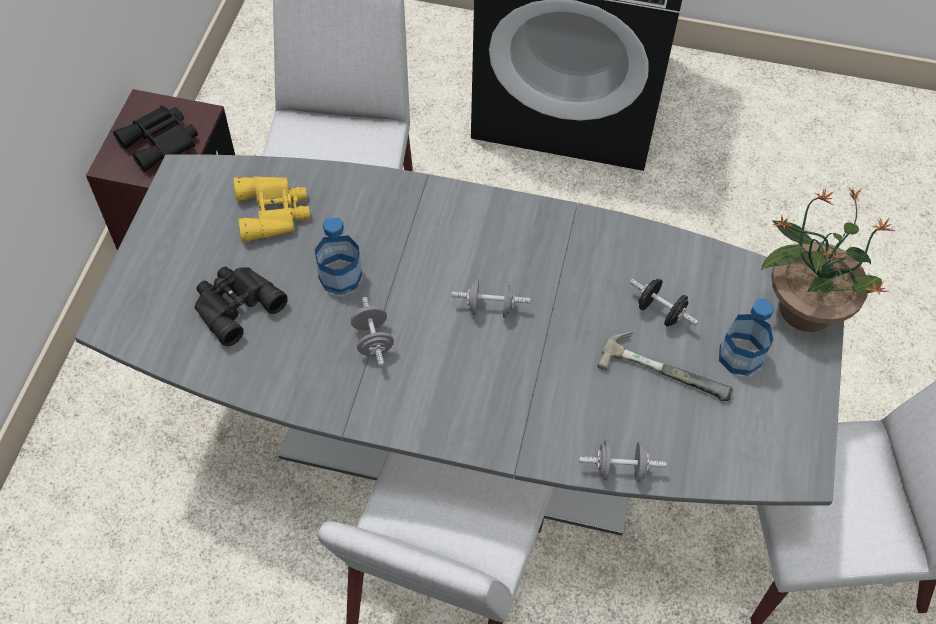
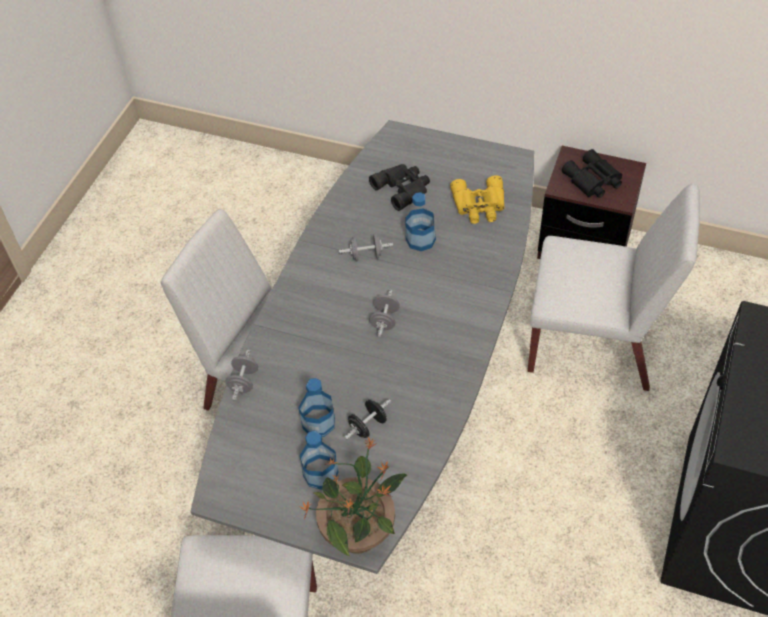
camera: 100 degrees right, 5 degrees down
(666, 367) = (318, 422): hammer -> bottle

